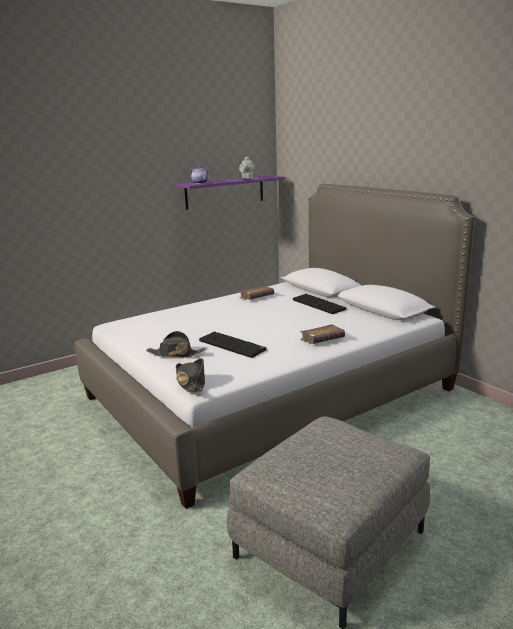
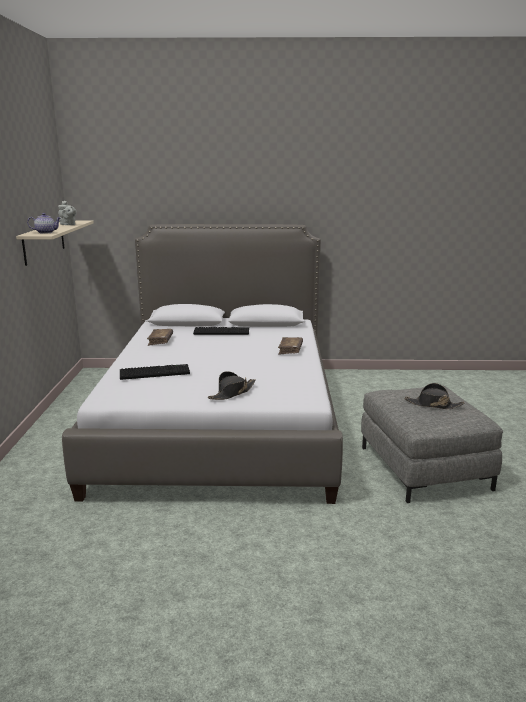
camera: 55 degrees left, 0 degrees up
(191, 382) = (298, 400): black hat -> black hat (433, 405)
(225, 192) = (44, 242): purple shelf -> beige shelf
(233, 345) = (250, 373): keyboard -> keyboard (155, 372)

